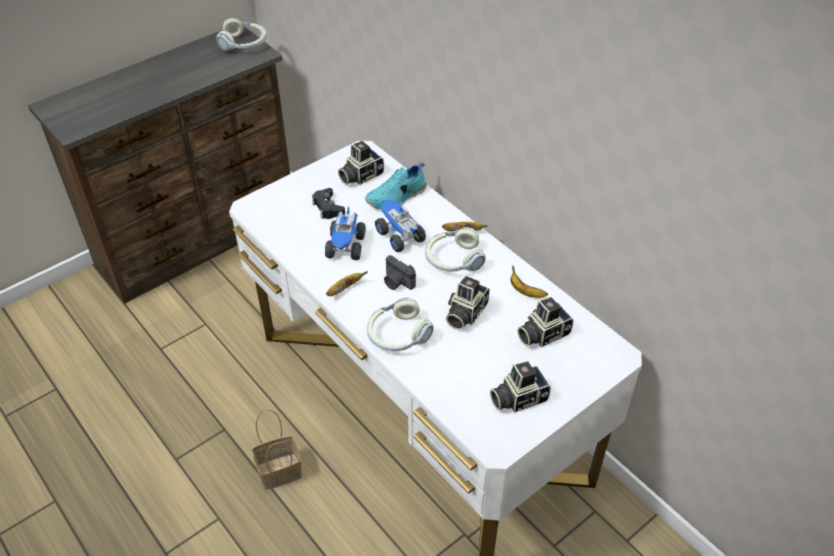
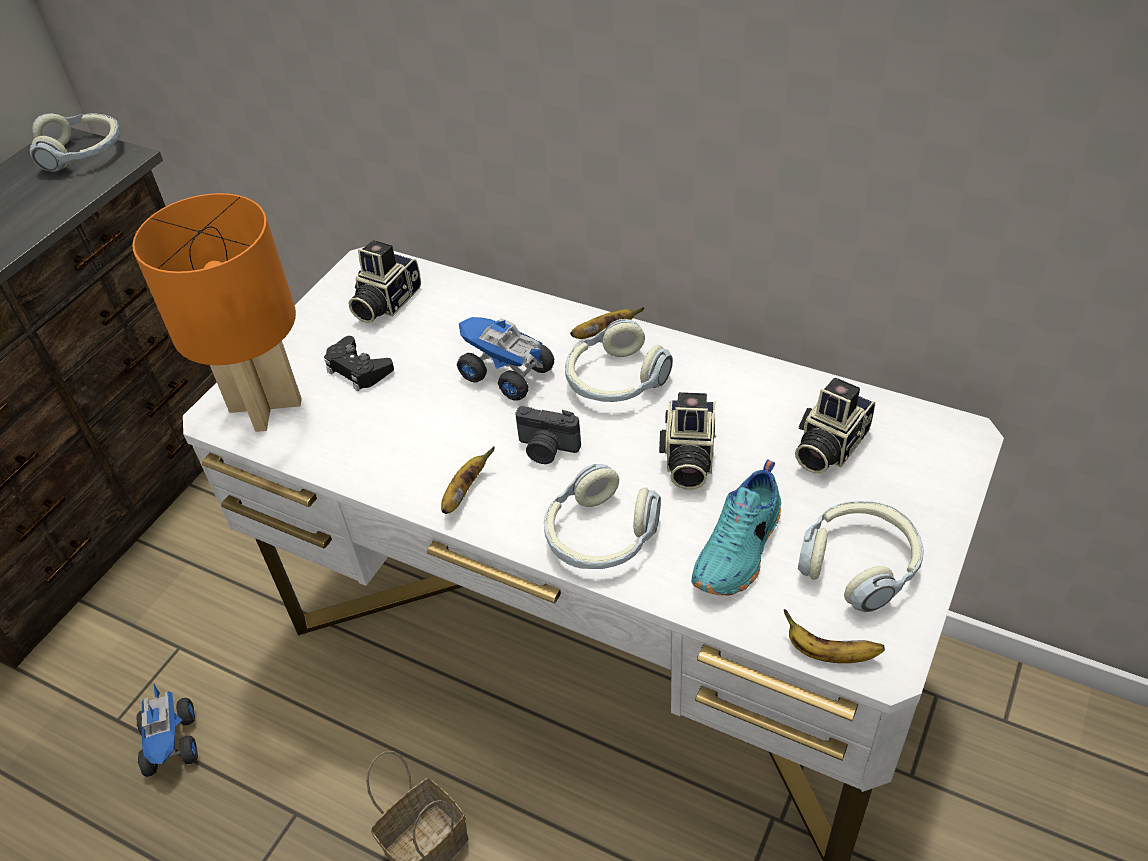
camera: 20 degrees left, 0 degrees up
(274, 210) = (265, 404): none -> orange table lamp
(346, 247) = (426, 422): toy truck -> toy truck (172, 743)
(397, 198) = (466, 316): turquoise shoe -> turquoise shoe (740, 550)
(517, 398) = (859, 564): camera -> headphones
(525, 292) = (759, 390): banana -> banana (828, 653)

